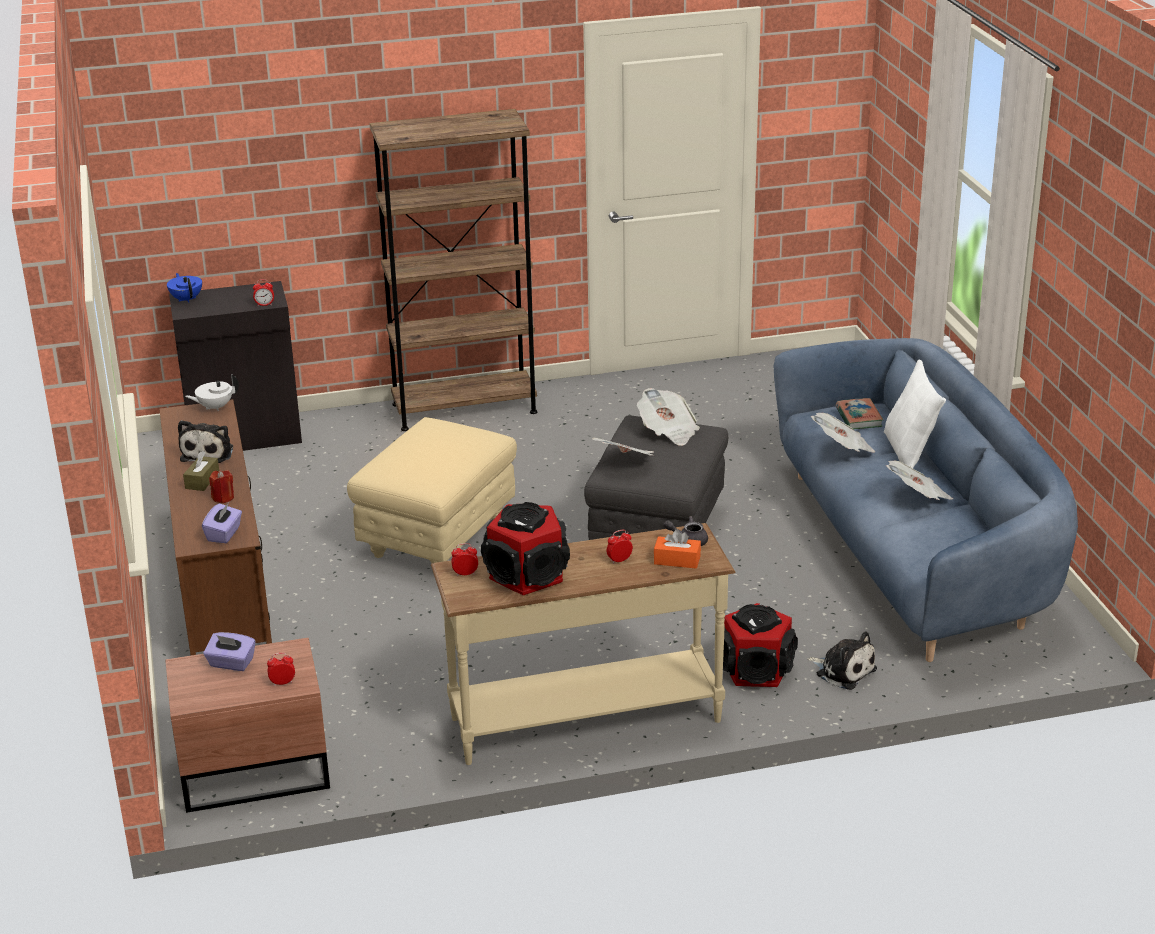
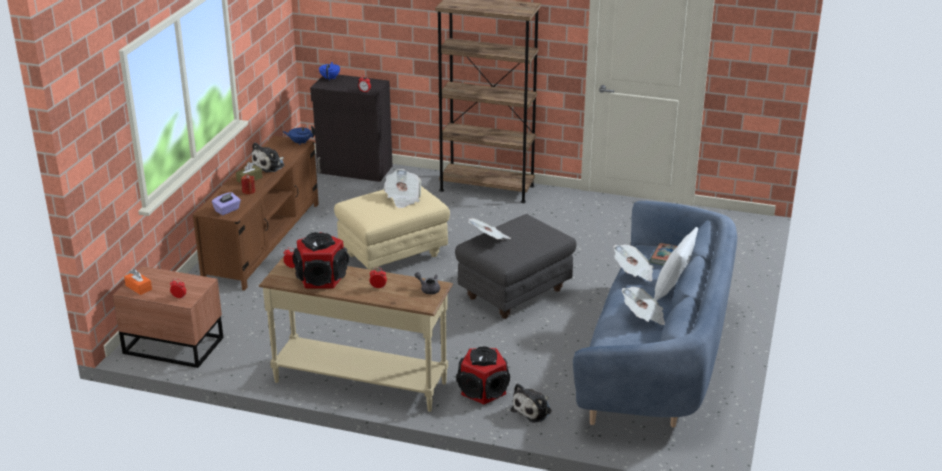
camera: 30 degrees right, 0 degrees up
(215, 407) = (300, 142): white teapot -> blue teapot
(231, 663) = (167, 278): purple tissue box -> none
(668, 431) = (534, 229): newspaper -> newspaper (403, 198)
(677, 560) = (408, 297): orange tissue box -> orange tissue box (138, 287)
(843, 671) = (533, 410): plush toy -> plush toy turned 60 degrees clockwise

